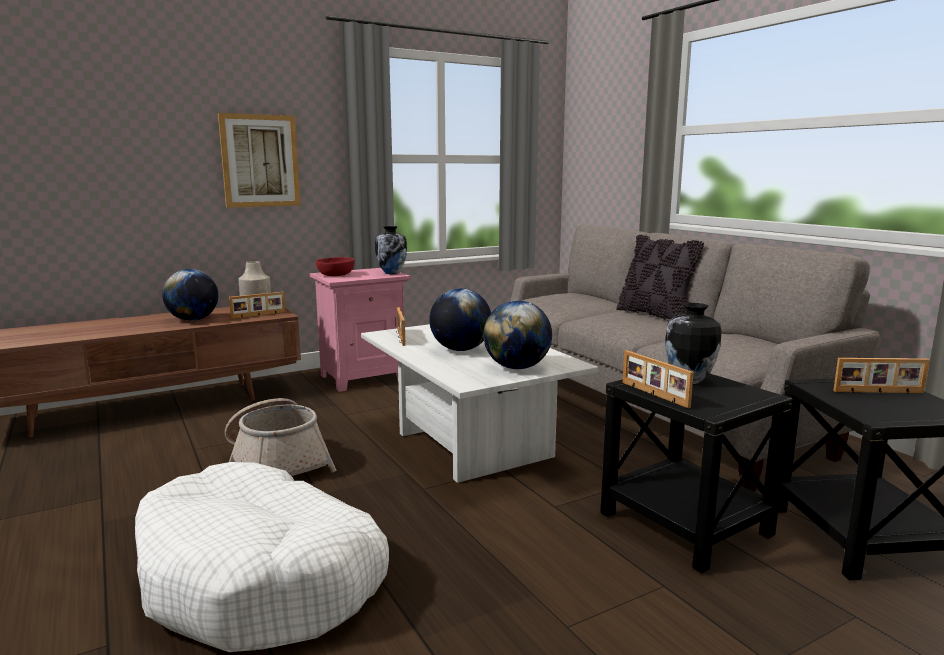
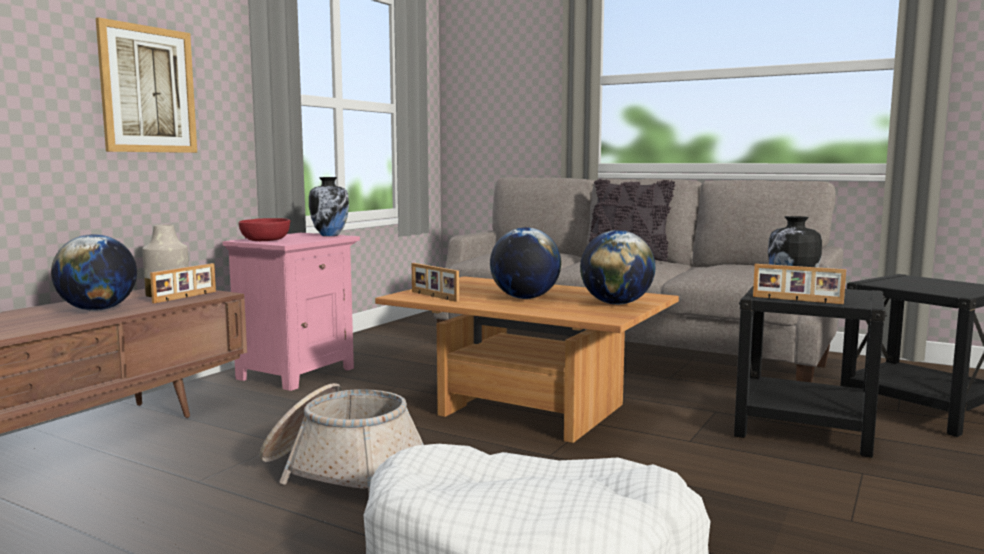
camera: 30 degrees left, 5 degrees down
(468, 445) = (527, 411): white coffee table -> brown coffee table
(879, 392) = (918, 282): picture frame -> none

